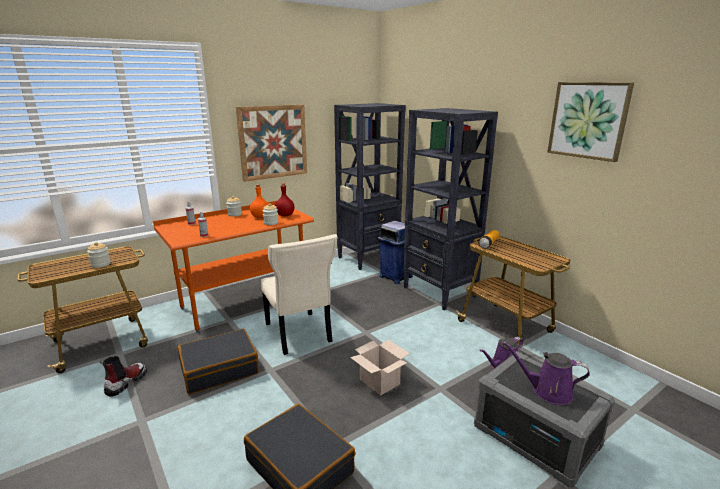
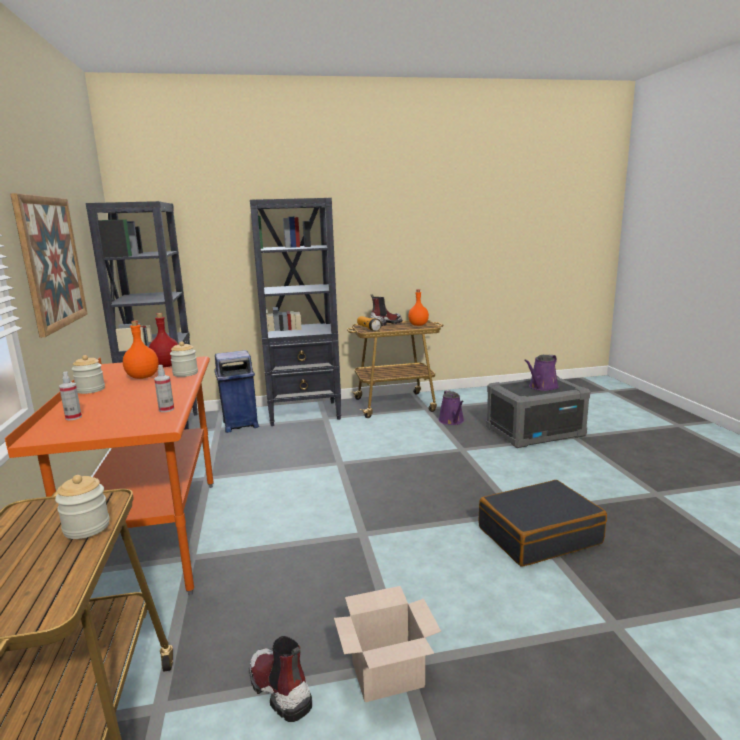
camera: 65 degrees left, 5 degrees down
(219, 369) = (326, 576): black suitcase -> none
(299, 334) = (300, 503): beige chair -> none
(380, 382) = (434, 472): cardboard box -> cardboard box (389, 672)
(518, 246) = (385, 324): none -> boot
(539, 260) = (418, 325): none -> orange bottle
(588, 120) = (411, 200): picture -> none

